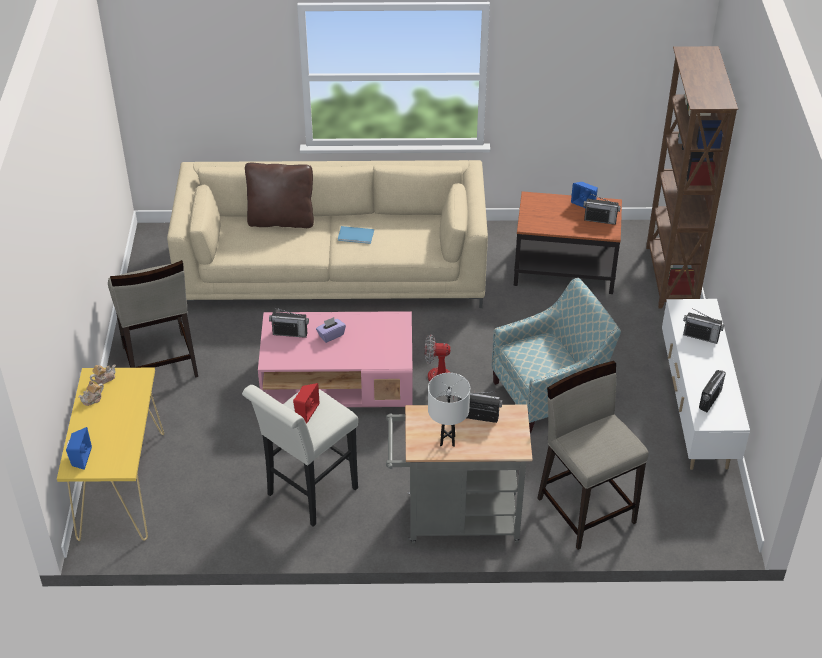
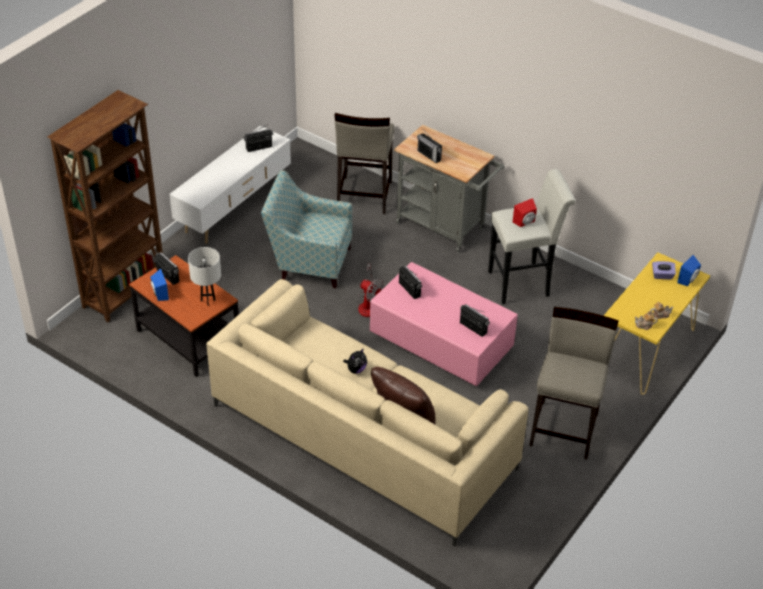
camera: 145 degrees left, 0 degrees up
(331, 335) = (445, 311): purple tissue box -> purple tissue box (662, 275)
(356, 236) = (356, 369): blue book -> plush toy
(447, 440) = (460, 153): white table lamp -> white table lamp (208, 300)
(701, 336) = (213, 179): radio -> radio (409, 289)

